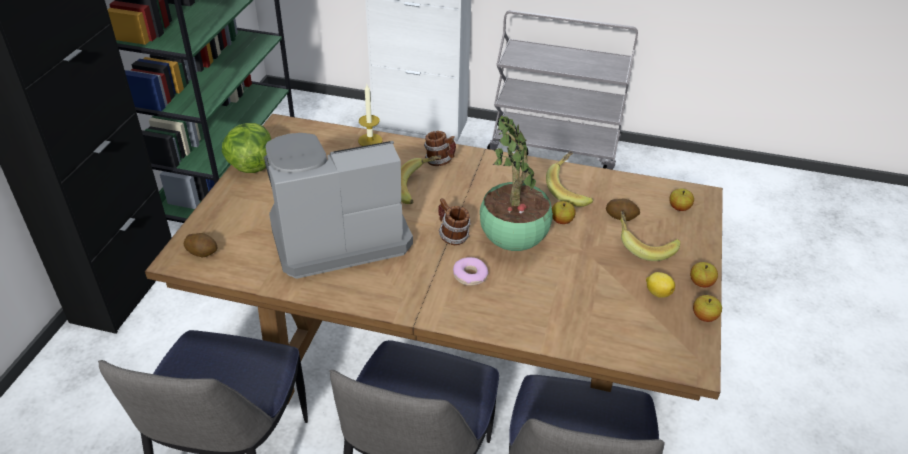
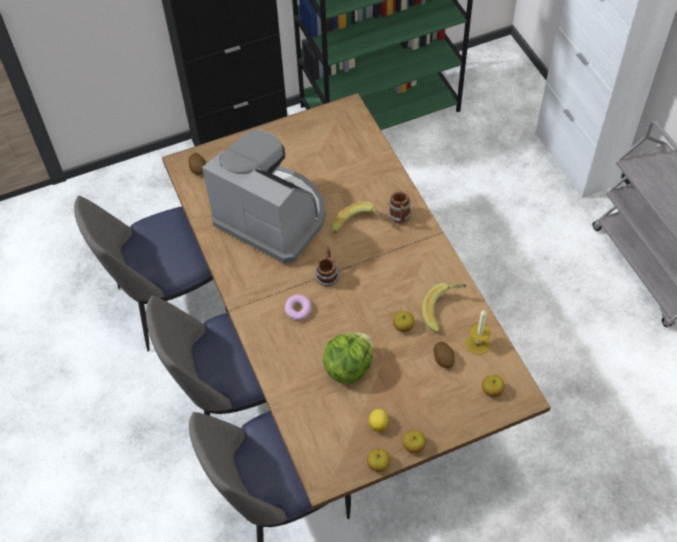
camera: 55 degrees right, 15 degrees up
(251, 165) = (293, 127): lettuce -> lettuce (348, 367)
(370, 140) = (383, 164): candle -> candle (477, 344)
(514, 243) = (352, 313): potted plant -> none
(644, 246) = (422, 390): banana -> none

